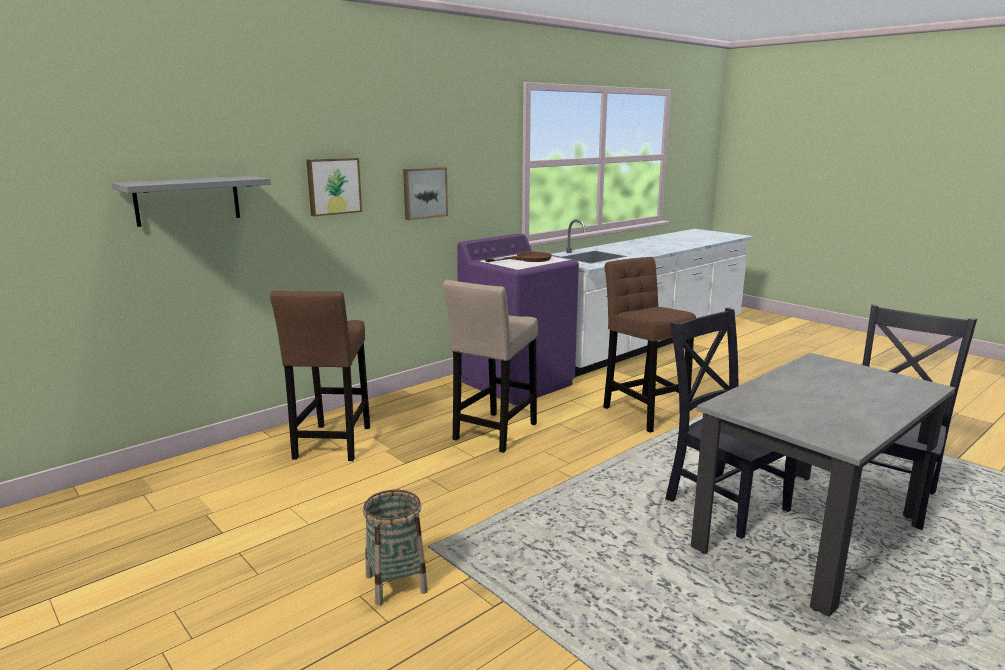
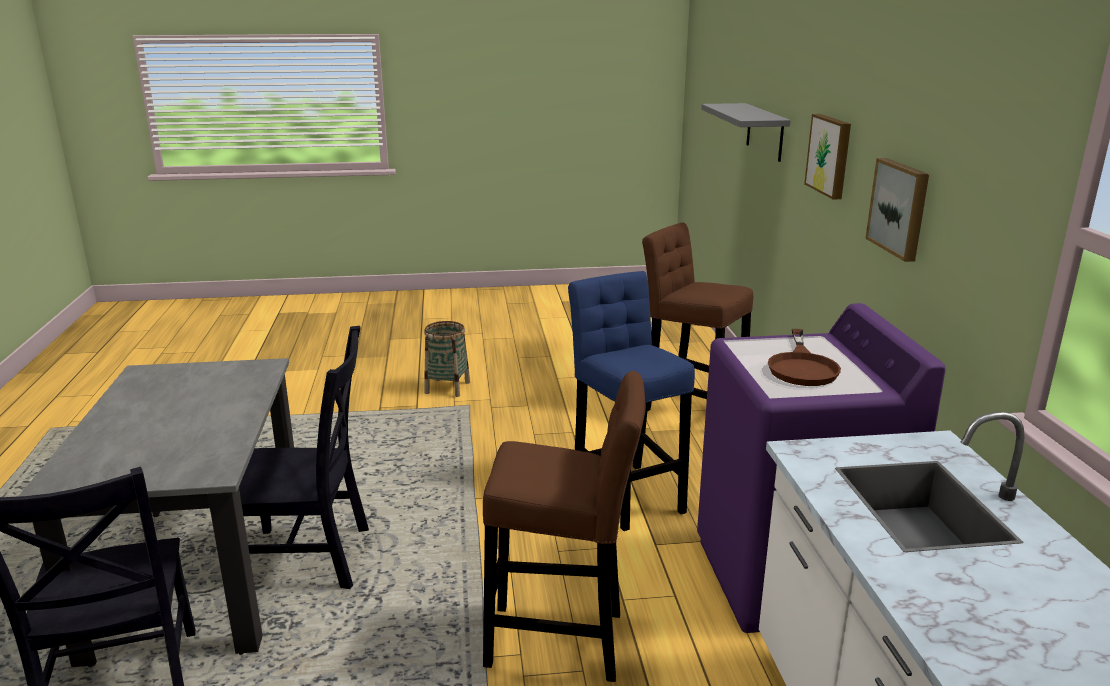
camera: 125 degrees right, 5 degrees up
(493, 433) = (626, 493): beige stool -> blue stool

